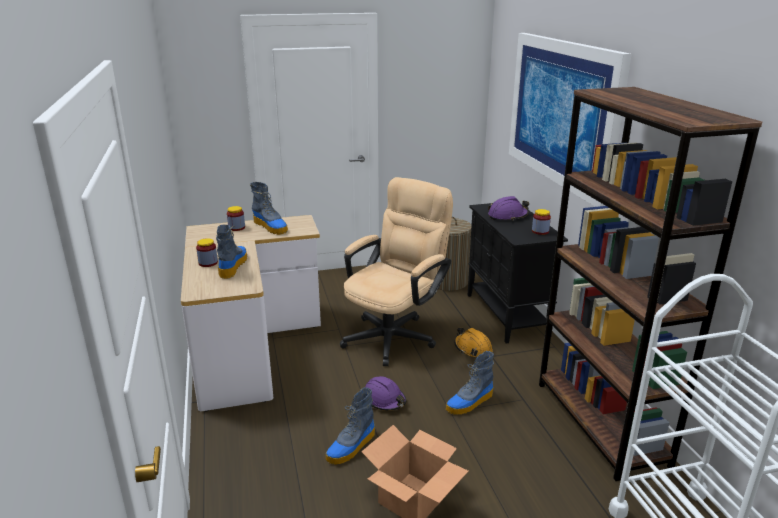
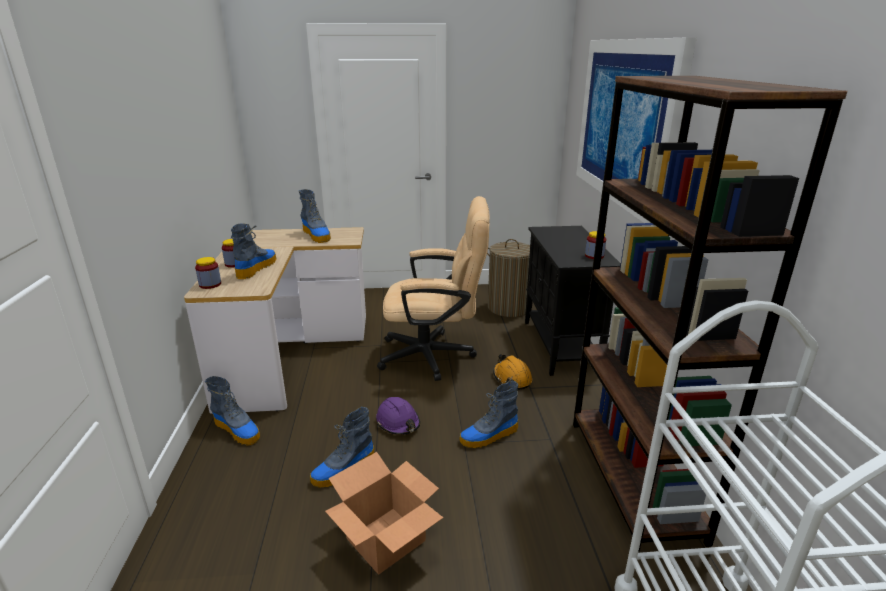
camera: 10 degrees right, 0 degrees up
(235, 424) = (237, 430): none -> boot
(236, 228) = (284, 234): jar -> jar (210, 284)
(395, 334) = (435, 356): beige office chair -> beige office chair turned 45 degrees clockwise
(507, 216) = (564, 239): purple hard hat -> none

